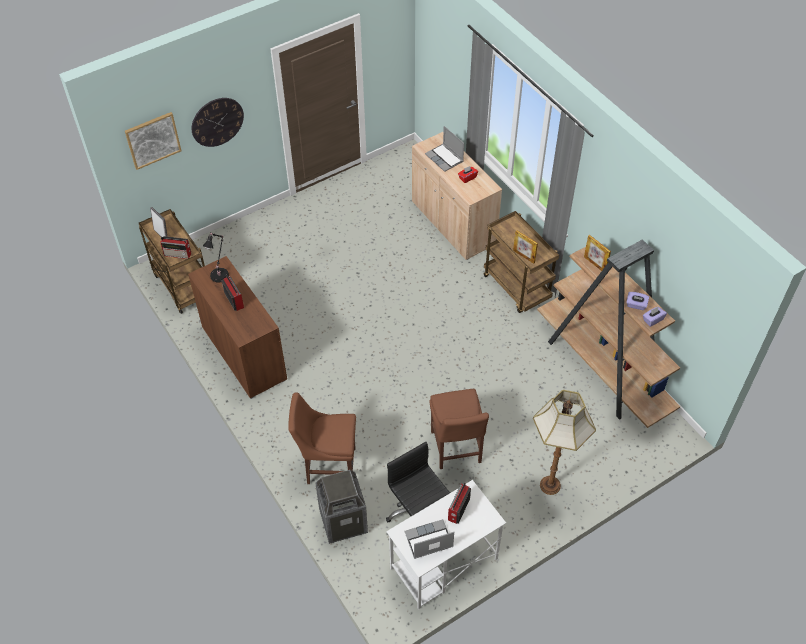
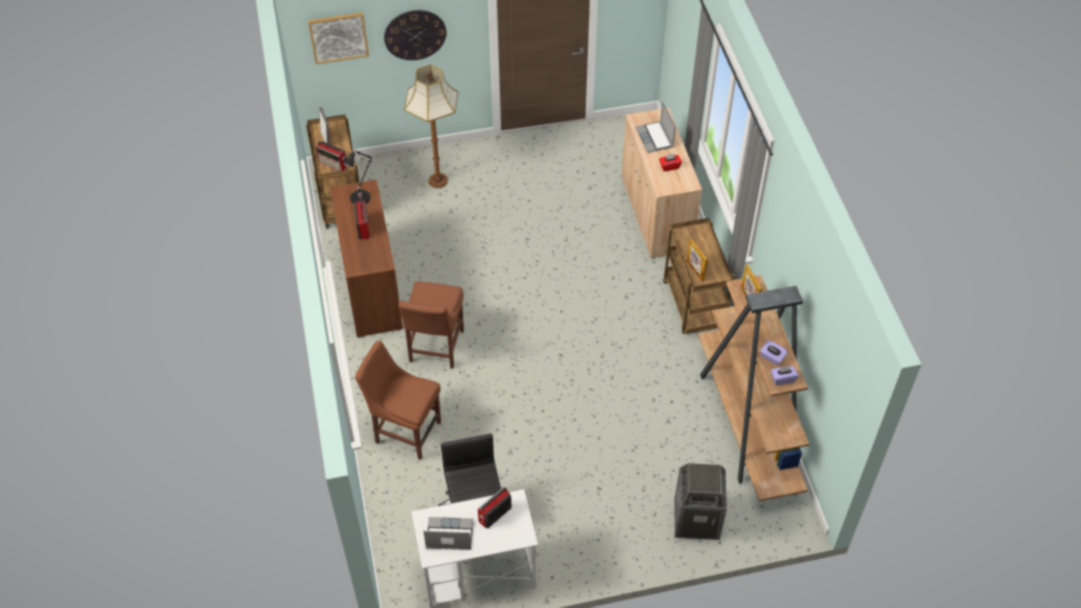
camera: 20 degrees right, 0 degrees up
(343, 521) = (395, 493): trash can -> trash can (697, 519)
(456, 449) = (545, 458): brown chair -> brown chair (435, 348)
(551, 485) = (629, 528): floor lamp -> floor lamp (439, 181)

